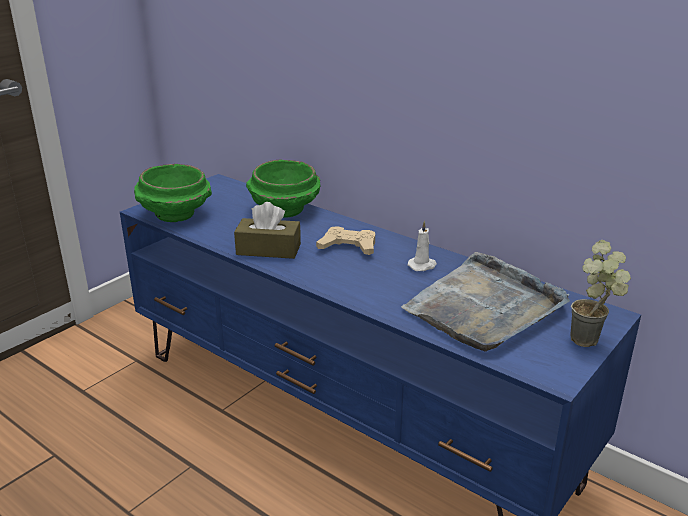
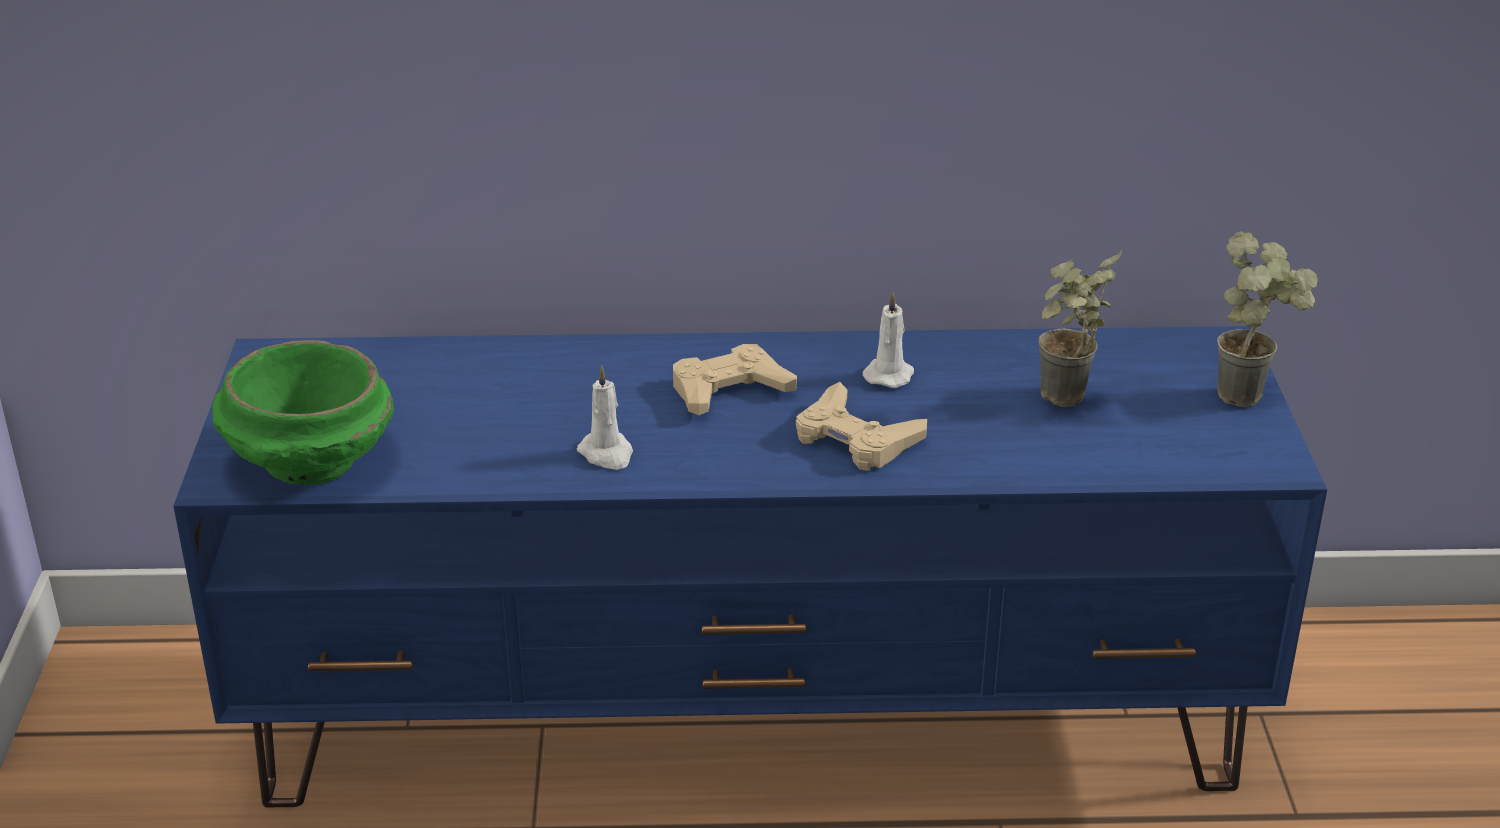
camera: 40 degrees left, 5 degrees up
(268, 249) = (607, 454): brown tissue box -> white candle
(285, 210) = (509, 364): green bowl -> none
(369, 282) = (856, 438): none -> beige game controller
(484, 307) = (1063, 404): grey tray -> potted plant

